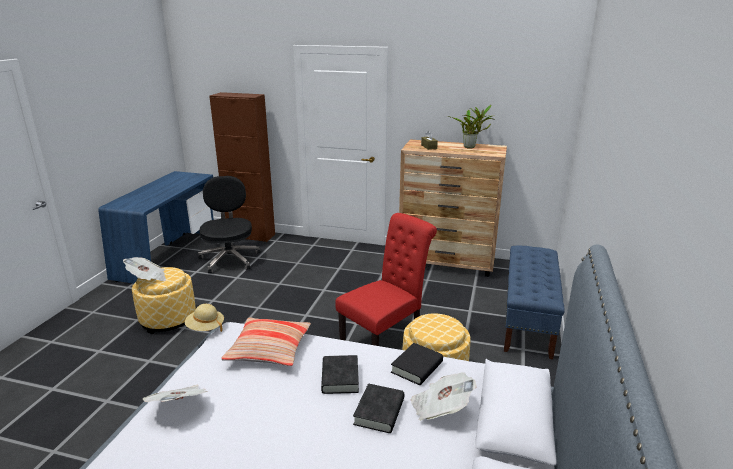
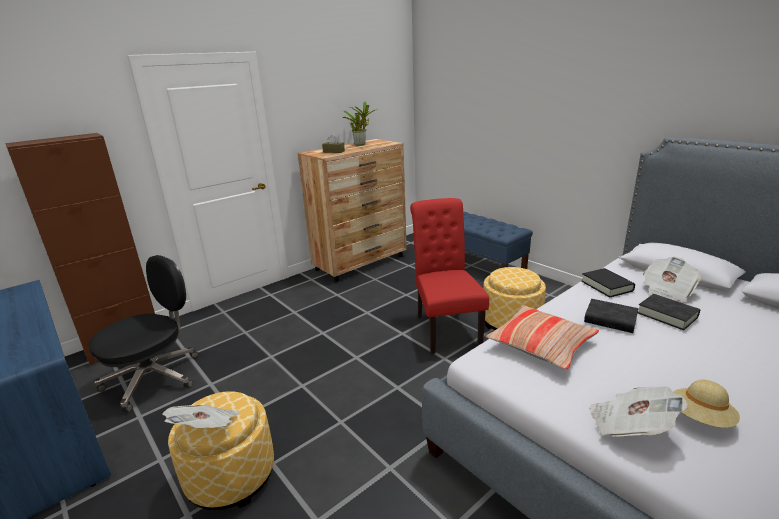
camera: 55 degrees left, 0 degrees up
(205, 328) = (461, 379): beige hat -> beige hat (700, 418)
(230, 259) = (155, 377): black office chair -> black office chair turned 105 degrees clockwise

